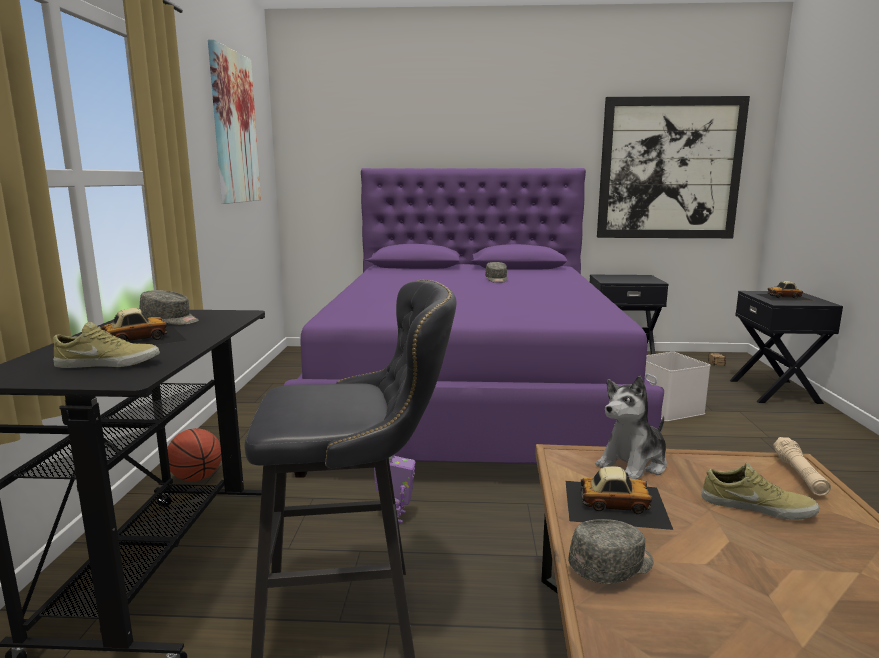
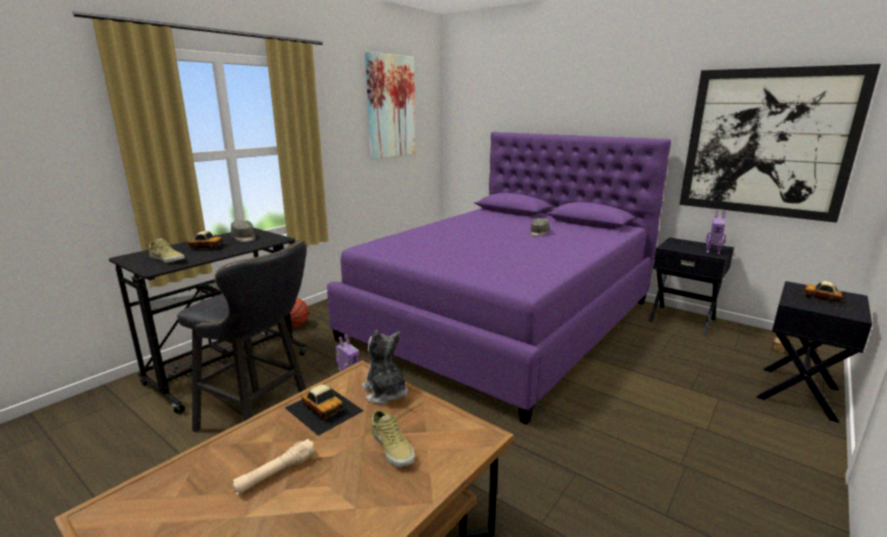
camera: 35 degrees right, 5 degrees up
(612, 567) = (253, 437): grey cap -> none
(633, 464) = (385, 393): plush toy -> plush toy turned 60 degrees clockwise
(647, 279) = (713, 252): none -> toy robot
(669, 409) = (650, 375): white storage box -> none
(799, 475) = (465, 443): beige flashlight -> beige flashlight (276, 473)

